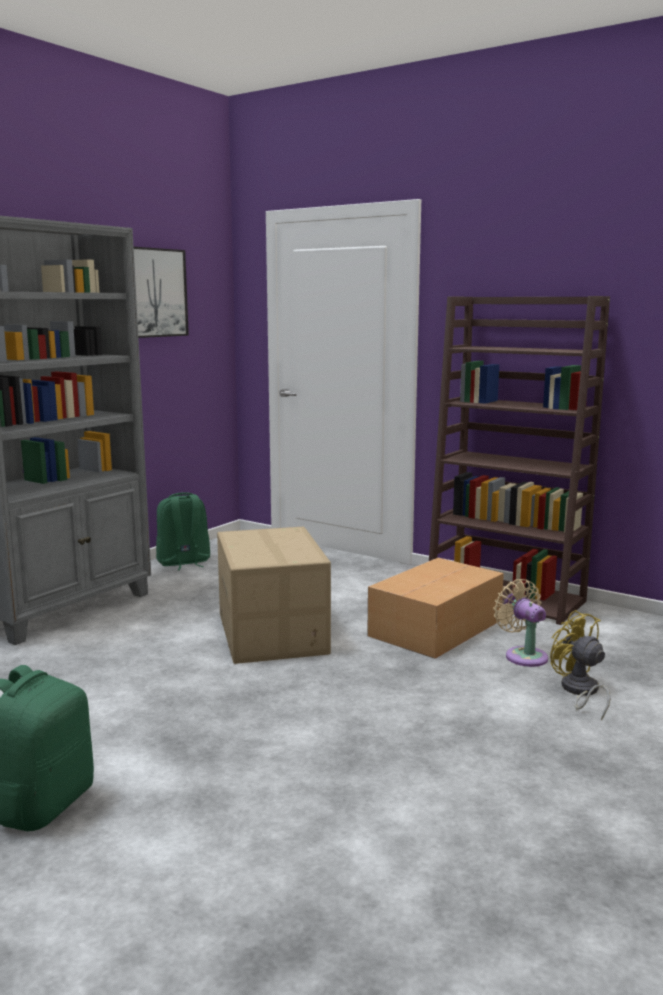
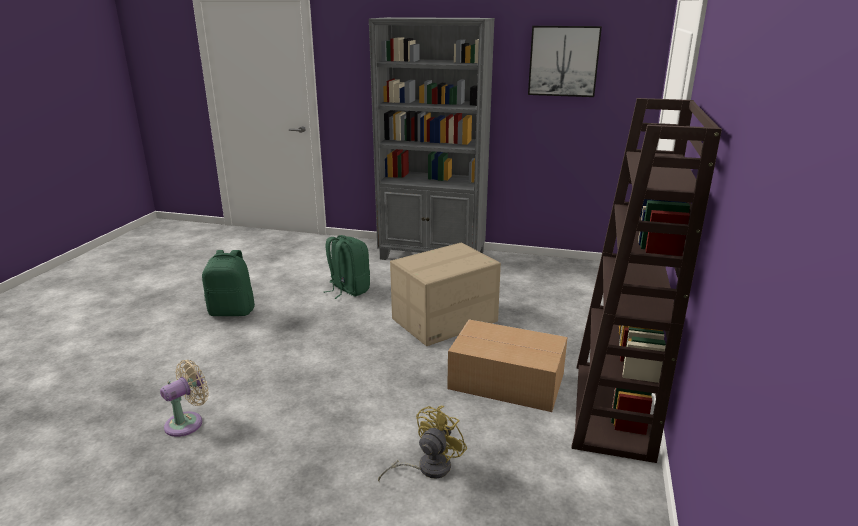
camera: 70 degrees right, 10 degrees up
(183, 562) = (540, 264): green backpack -> green backpack (348, 290)
(523, 655) = (482, 431): beige fan -> beige fan (188, 422)

